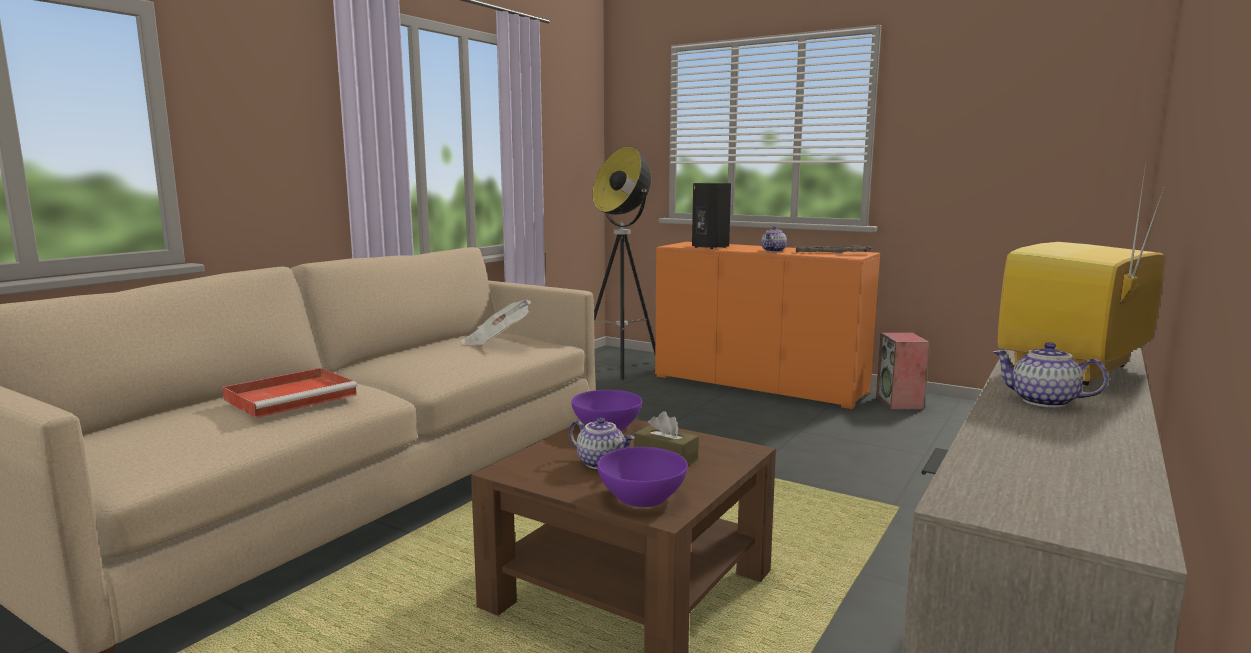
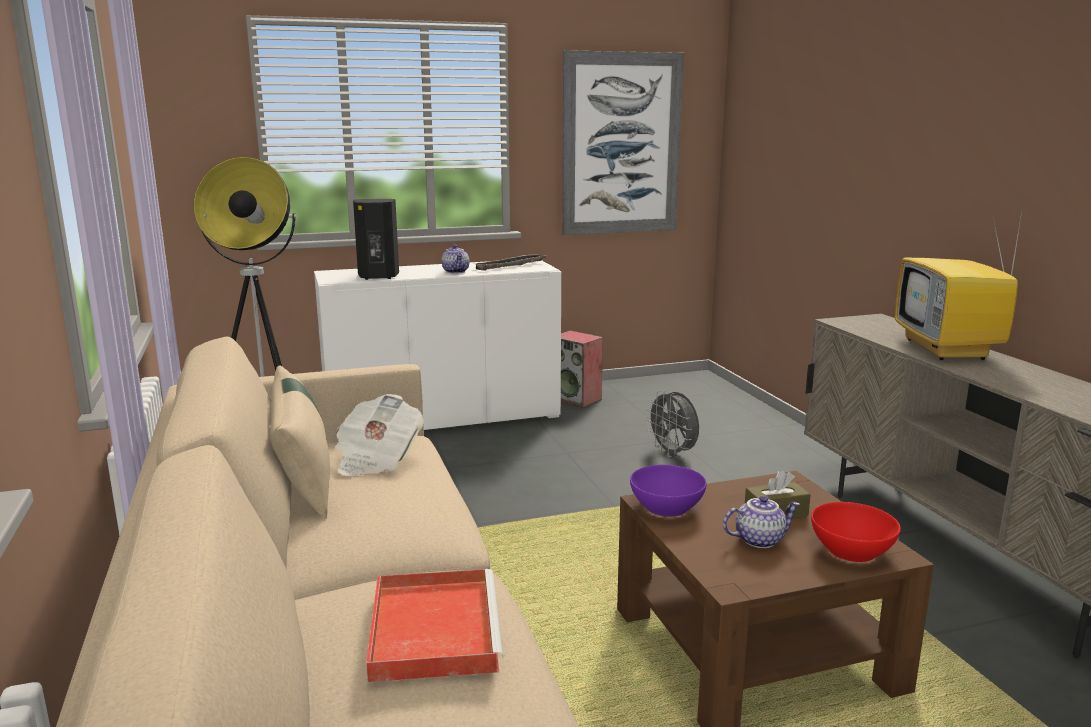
camera: 50 degrees left, 5 degrees up
(449, 340) = (304, 479): none -> beige pillow
(641, 496) = (851, 550): purple bowl -> red bowl
(759, 384) = (443, 418): orange cabinet -> white cabinet
(894, 462) = (673, 453): none -> grey fan
(1004, 140) = (621, 144): none -> picture
(1043, 402) = (1014, 379): teapot -> none

